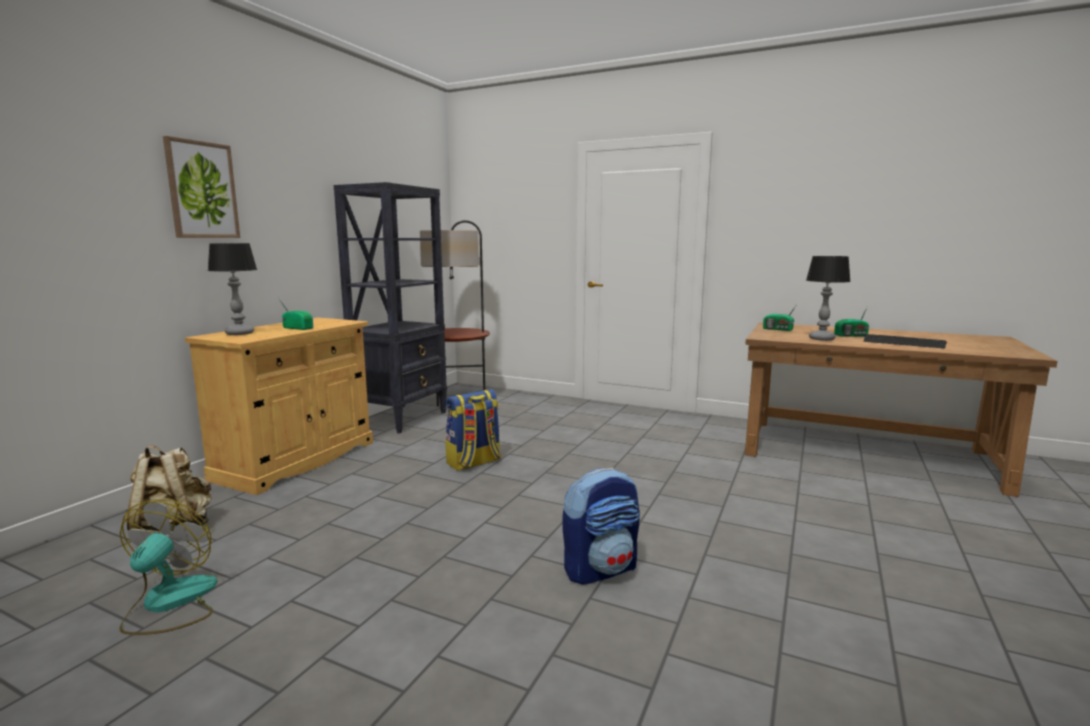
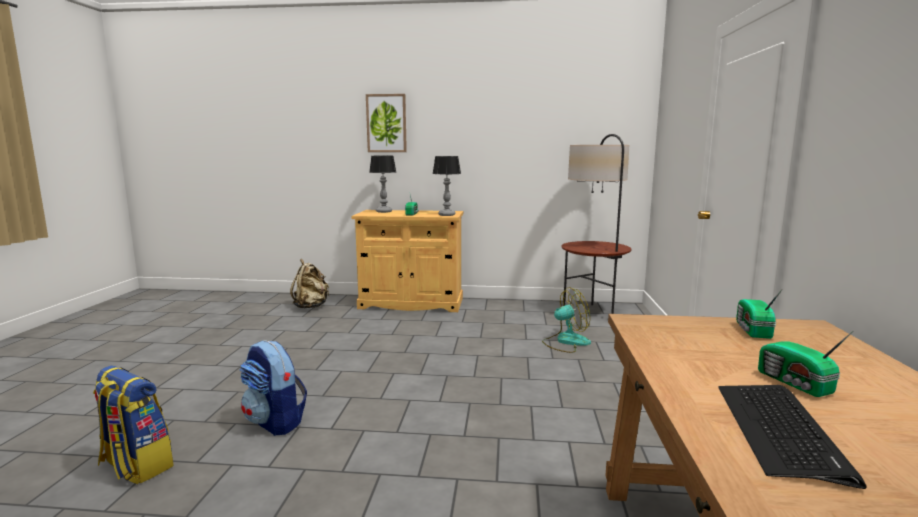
camera: 70 degrees right, 0 degrees up
(169, 604) = (241, 326): fan -> fan (566, 342)
(402, 418) = (517, 308): black bookcase -> none
(474, 463) = (446, 347): backpack -> backpack (135, 466)
(822, 339) = (695, 356): table lamp -> table lamp (447, 215)

